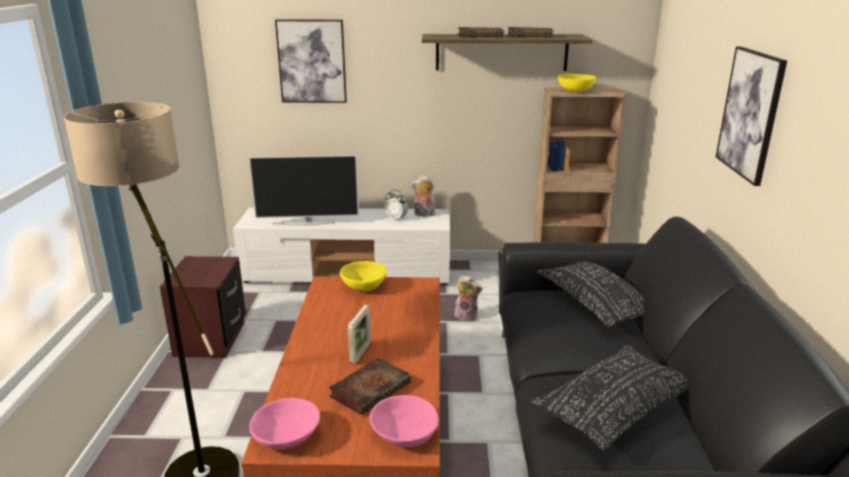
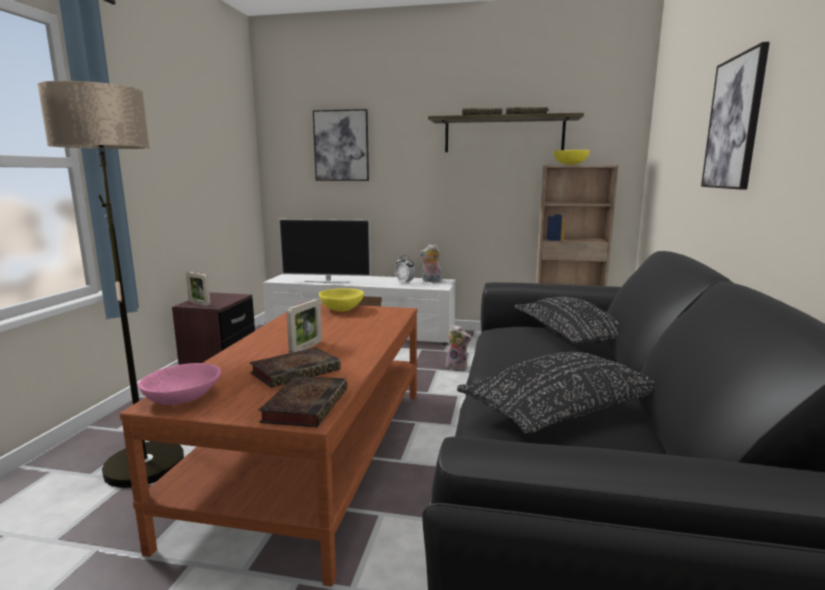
camera: 10 degrees right, 10 degrees down
(188, 279) = (199, 303): none -> picture frame
(404, 433) = (306, 405): pink bowl -> book

